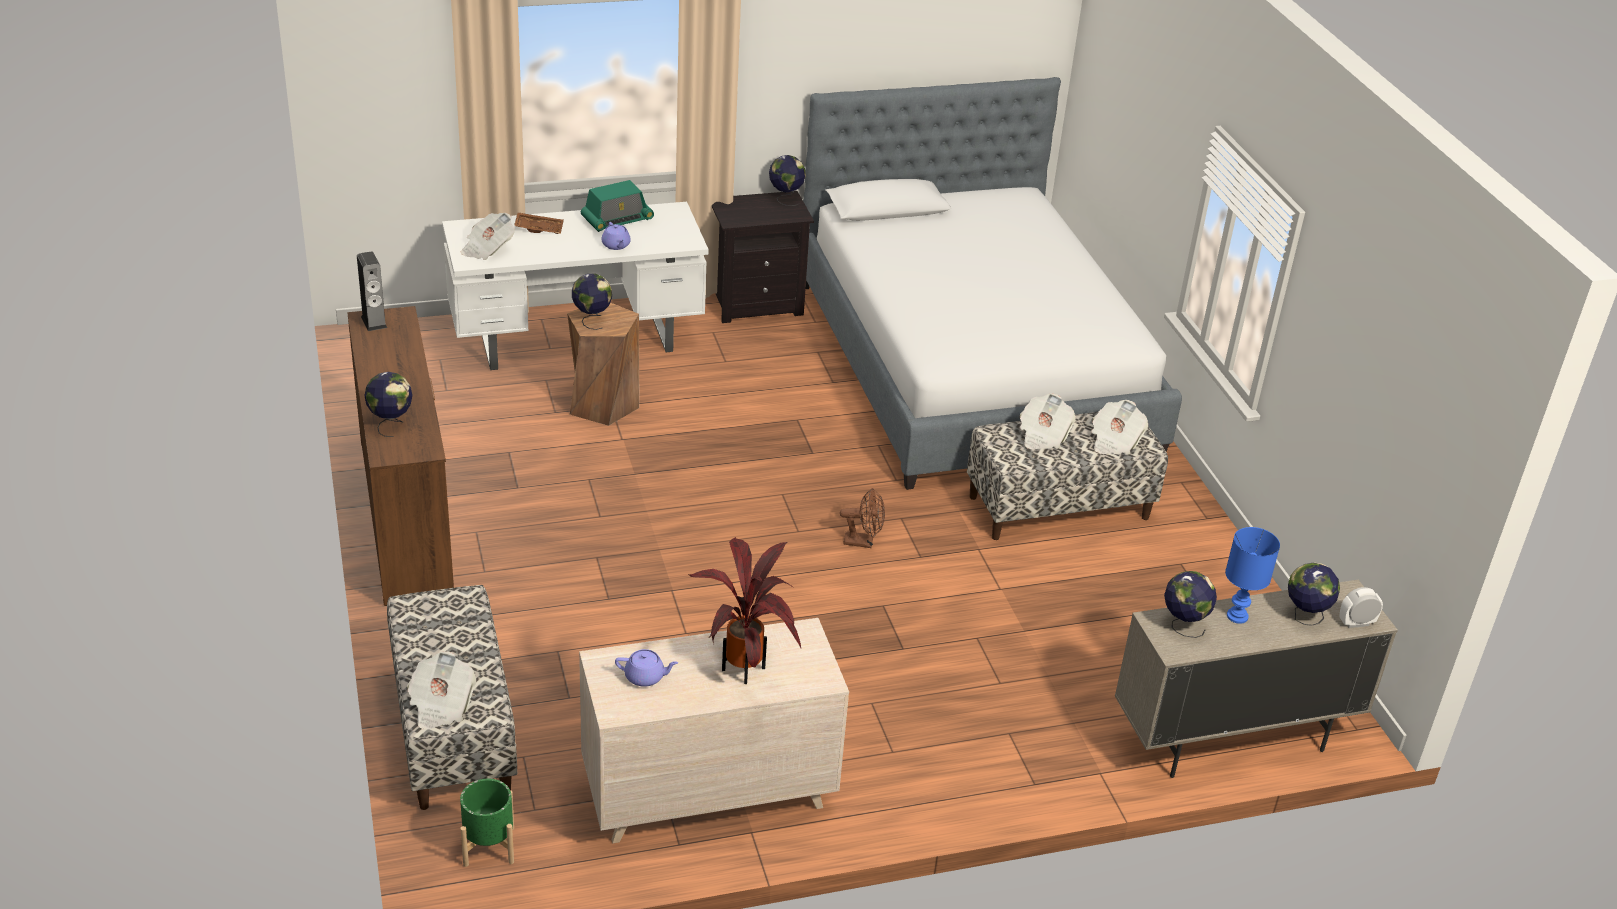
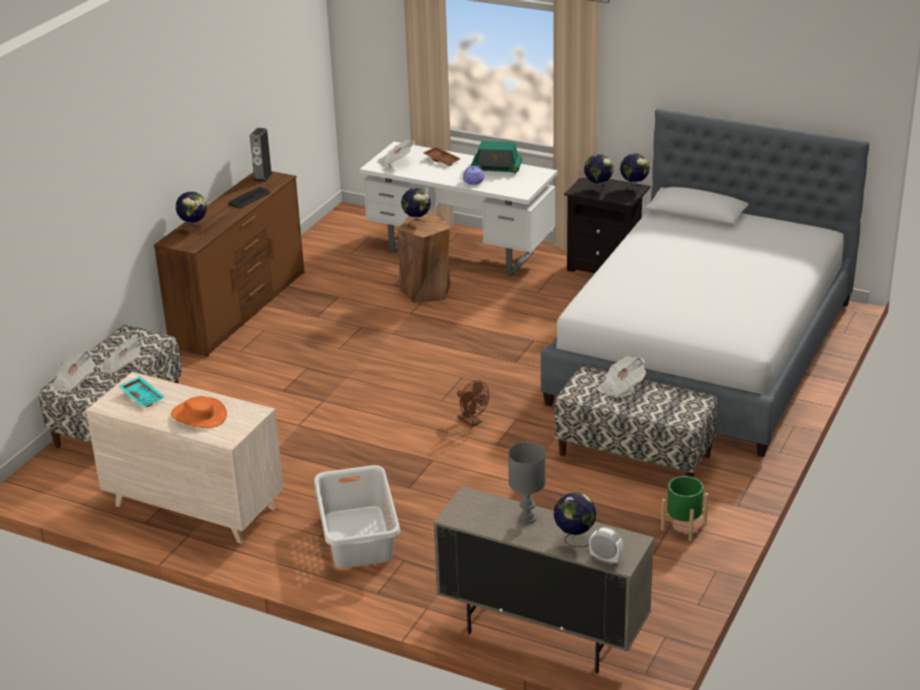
camera: 45 degrees right, 5 degrees down
(402, 357) = (249, 198): none -> keyboard
(488, 846) = (59, 478): green planter -> green planter (683, 526)
(645, 677) = (143, 397): purple teapot -> turquoise tray
(748, 668) = (199, 415): potted plant -> orange hat
(930, 732) = (357, 537): none -> grey laundry basket
(1114, 441) = (667, 409): newspaper -> newspaper (122, 366)
(1183, 626) = (481, 507): globe -> globe (598, 189)
(1236, 616) = (526, 518): blue table lamp -> grey table lamp

